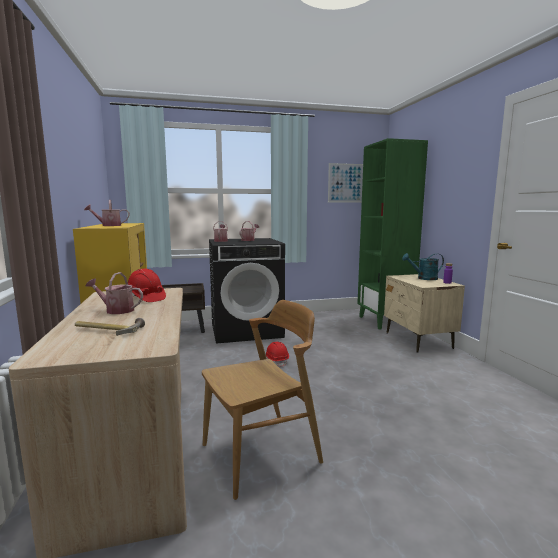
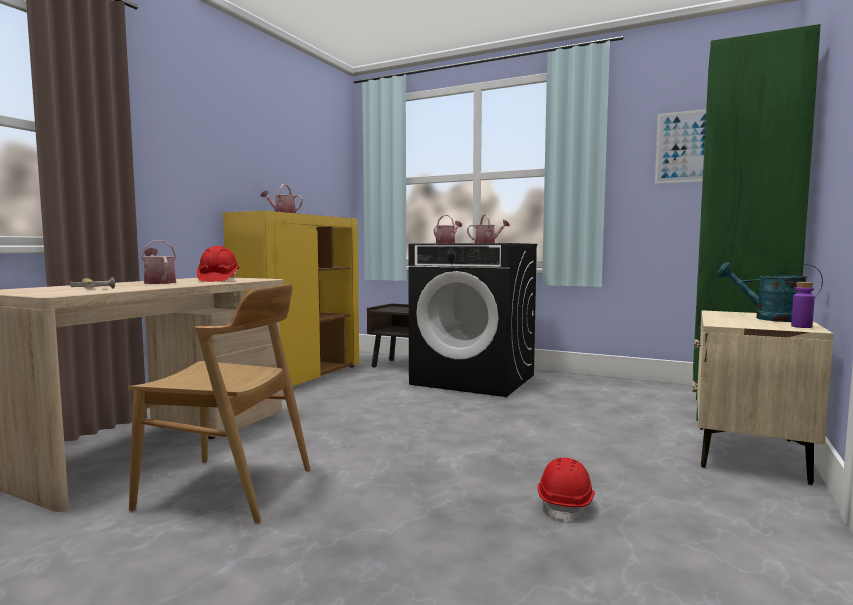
camera: 40 degrees right, 5 degrees down
(276, 361) = (438, 417): red hard hat -> red hard hat (566, 505)

